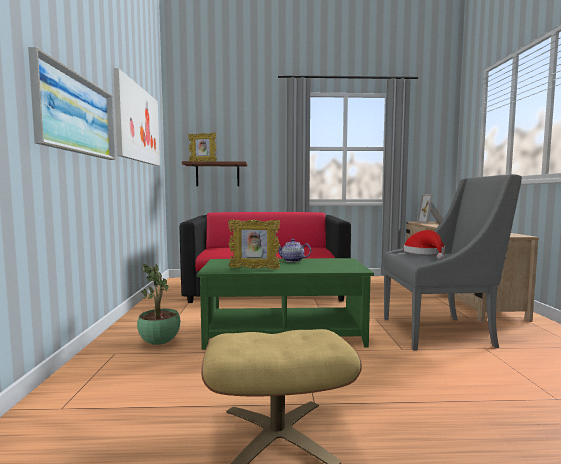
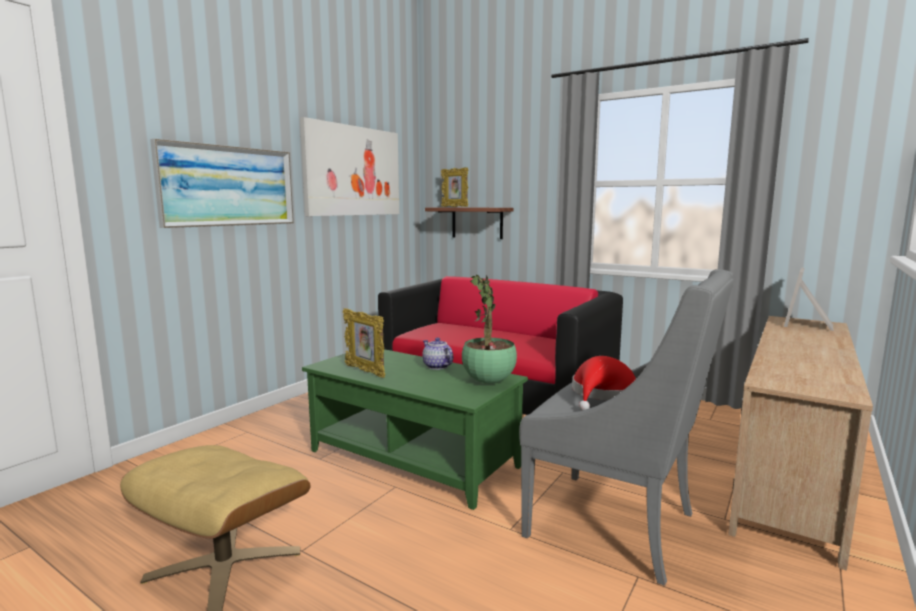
camera: 35 degrees right, 5 degrees up
(160, 343) = (292, 432): potted plant -> potted plant (489, 382)

